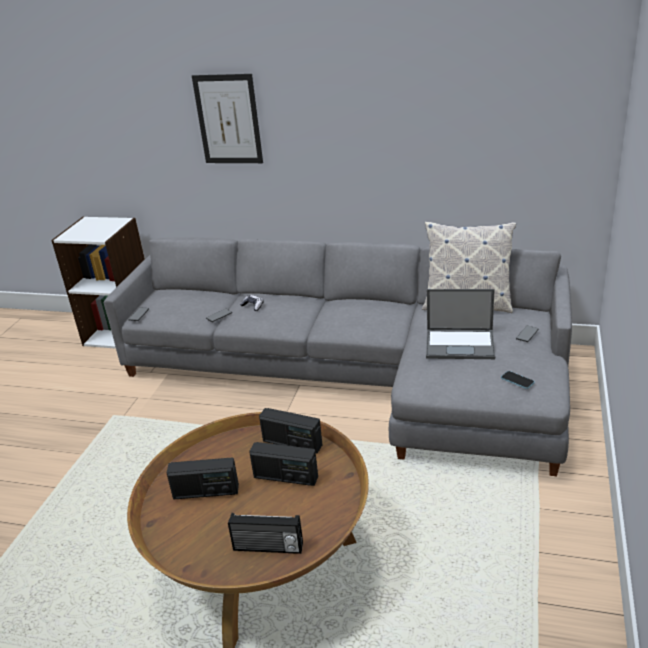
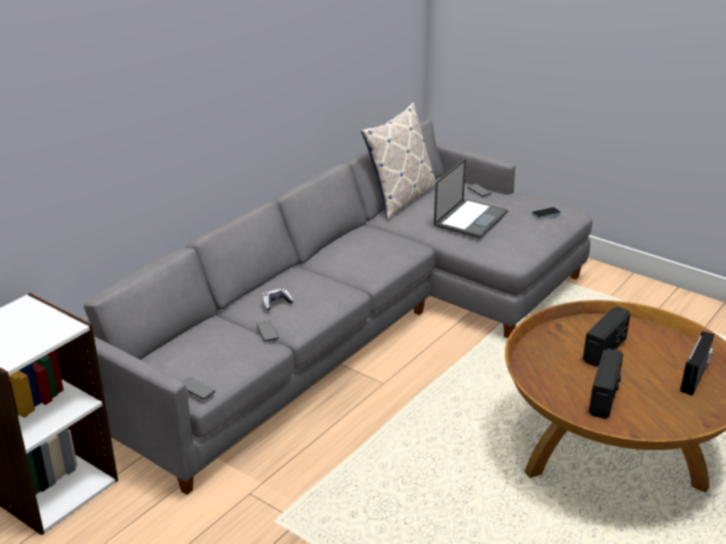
camera: 70 degrees left, 0 degrees up
(228, 119) = (144, 90): picture -> none
(292, 443) = (557, 336): radio -> none

